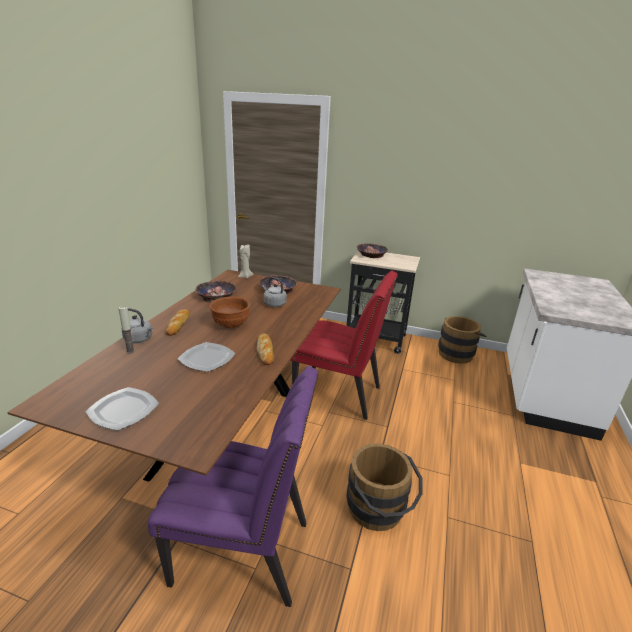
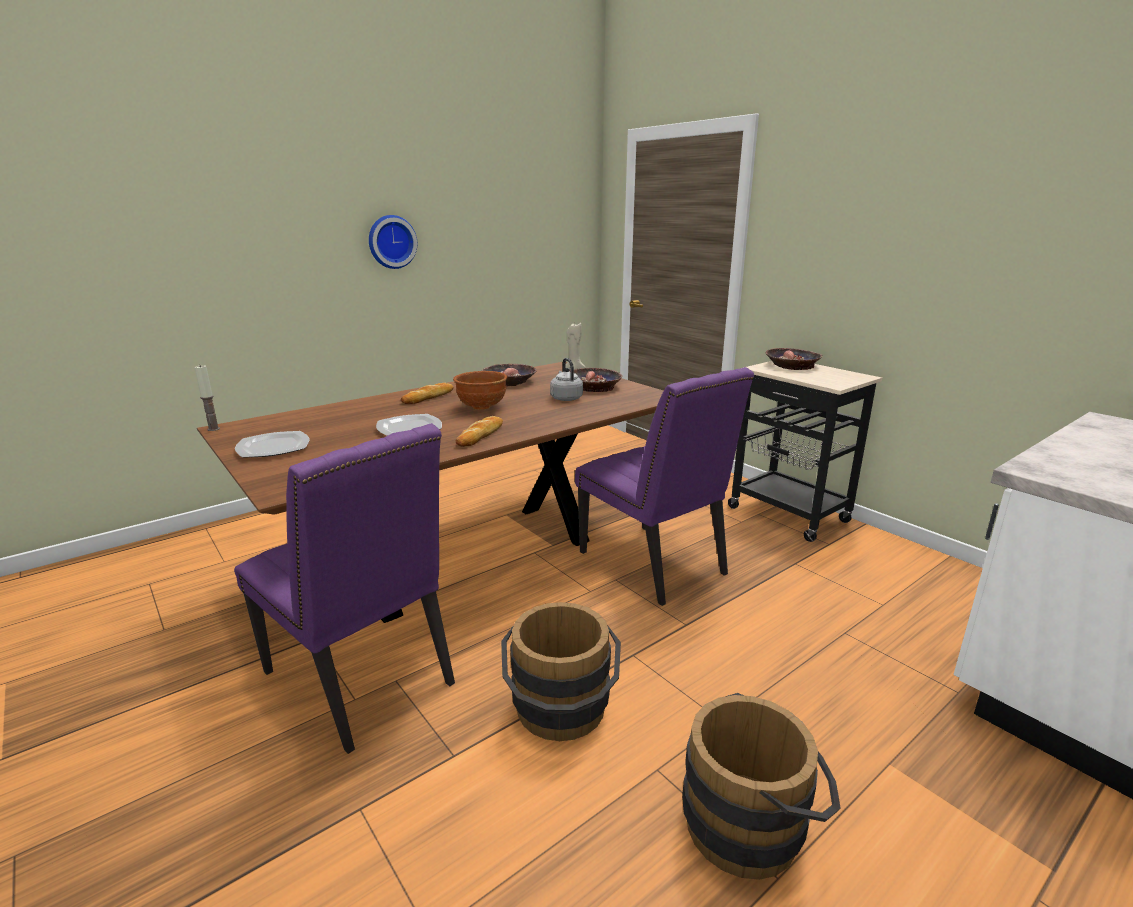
camera: 35 degrees right, 5 degrees down
(73, 191) = (391, 242): none -> wall clock
(130, 351) = (350, 408): candle -> candle (213, 429)
(139, 339) = (373, 402): grey kettle -> none
(336, 393) = (650, 562): red chair -> purple chair
(457, 353) = (934, 570): brown bucket -> brown bucket (752, 825)

